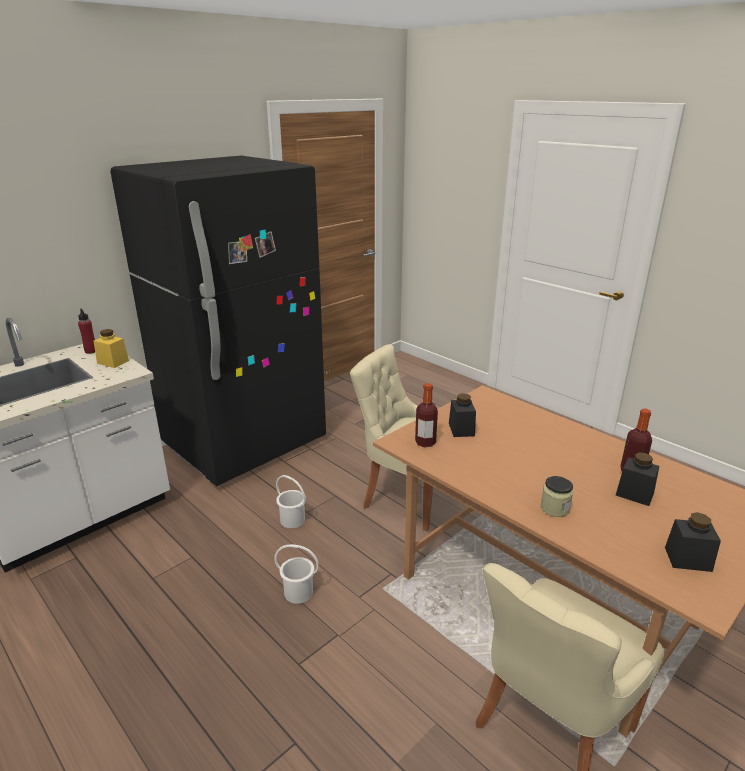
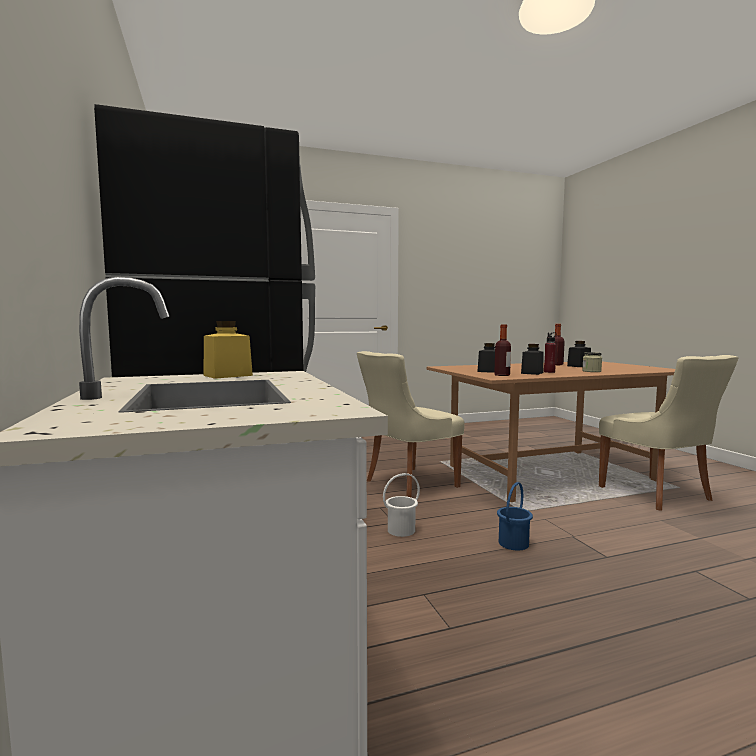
camera: 65 degrees left, 20 degrees down
(91, 351) = (150, 379): red bottle -> red bottle (549, 372)
(298, 592) = (513, 543): white bucket -> blue bucket
(688, 559) = (637, 367): black jar -> black jar (532, 373)

